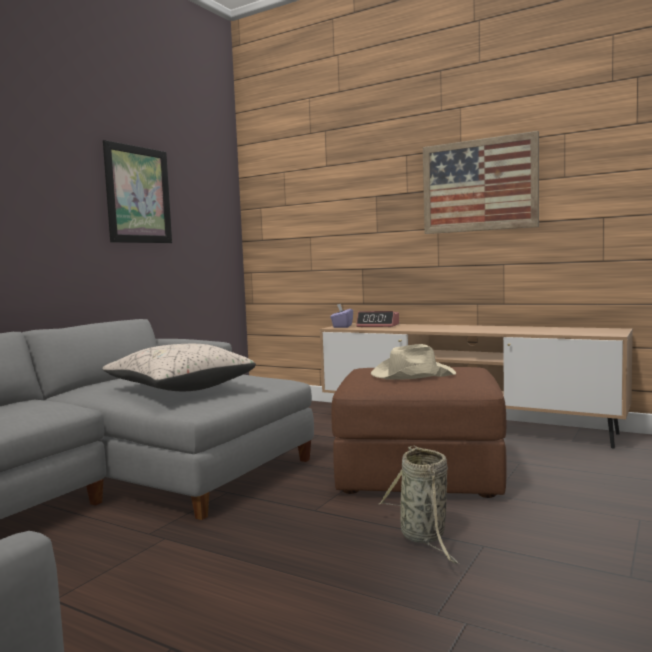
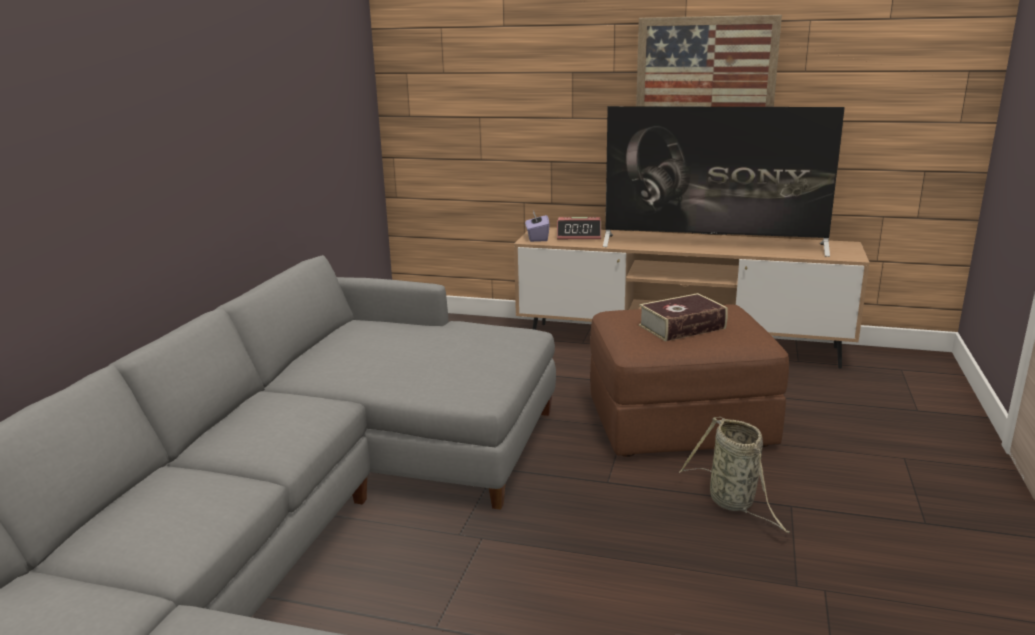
camera: 15 degrees left, 15 degrees up
(138, 195) = (283, 83): picture -> none
(180, 388) = (431, 361): beige pillow -> none
(411, 375) = (682, 327): beige hat -> book
(486, 329) = (713, 245): none -> television

